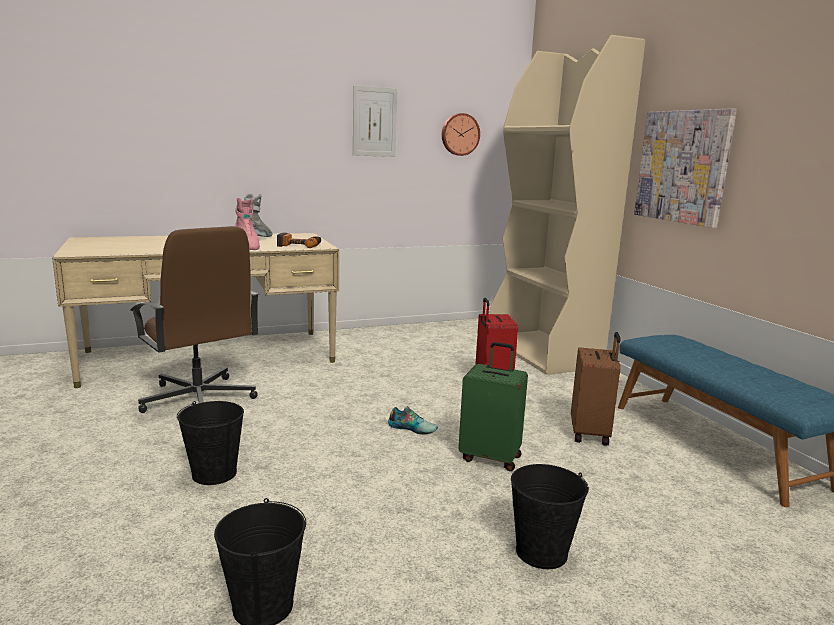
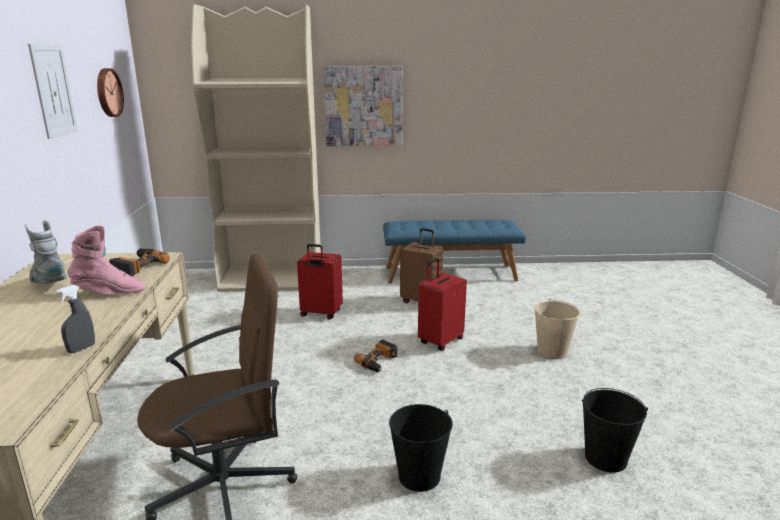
camera: 70 degrees left, 5 degrees up
(160, 252) = (81, 349): none -> grey spray bottle
(412, 428) = (379, 361): shoe -> power drill
(491, 457) = (440, 341): green suitcase -> red suitcase
(541, 552) = (552, 351): black bucket -> beige bucket

